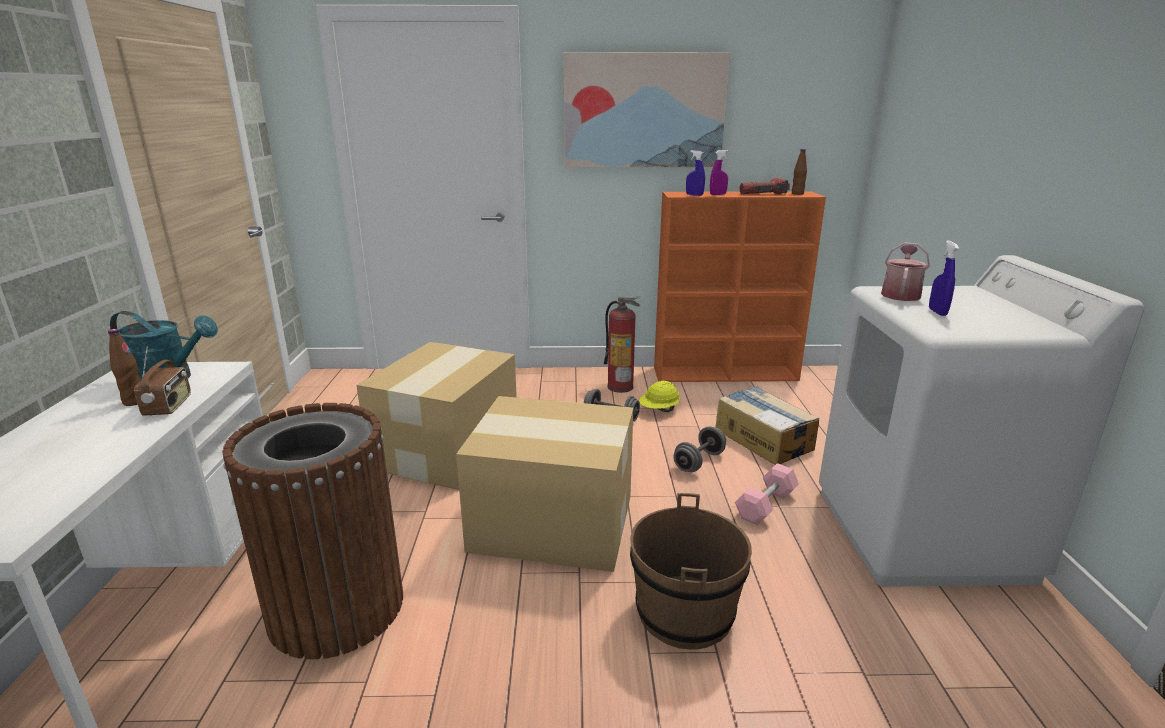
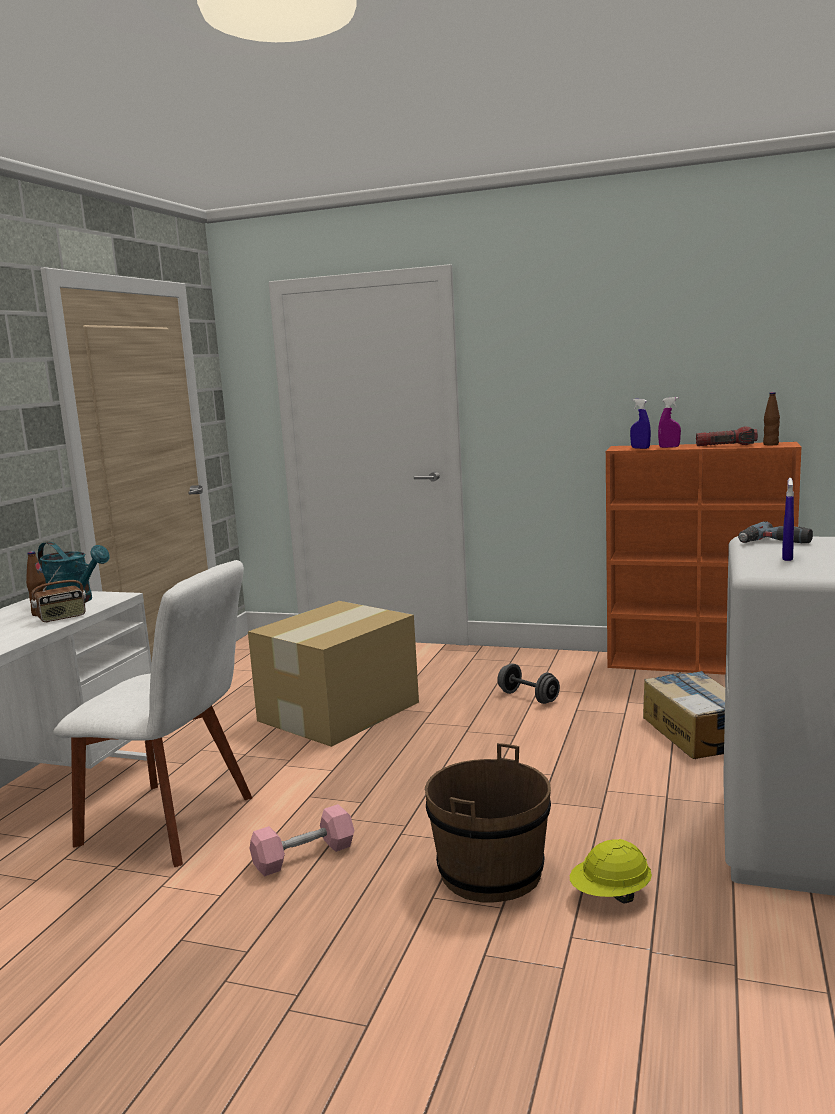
camera: 20 degrees right, 10 degrees down
(169, 406) = (62, 618): radio -> radio turned 45 degrees clockwise
(337, 608) = (174, 822): brown trash can -> white chair
(550, 521) = (404, 781): cardboard box -> none
(620, 387) = (559, 669): fire extinguisher -> none
(644, 111) = (585, 359): picture -> none
(659, 410) = (589, 695): yellow hard hat -> yellow hard hat (611, 895)
(699, 462) = (601, 747): grey dumbbell -> none
(766, 505) = (651, 794): pink dumbbell -> pink dumbbell (304, 856)
(900, 294) = (774, 542): watering can -> power drill

